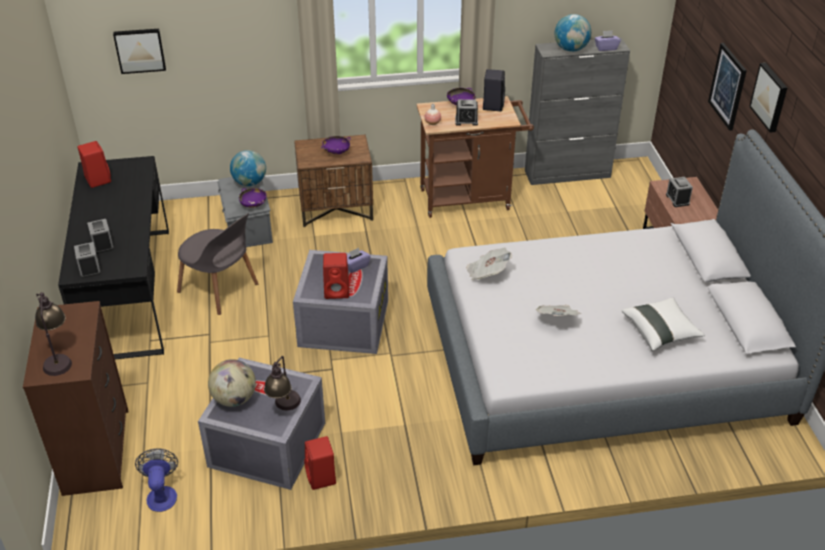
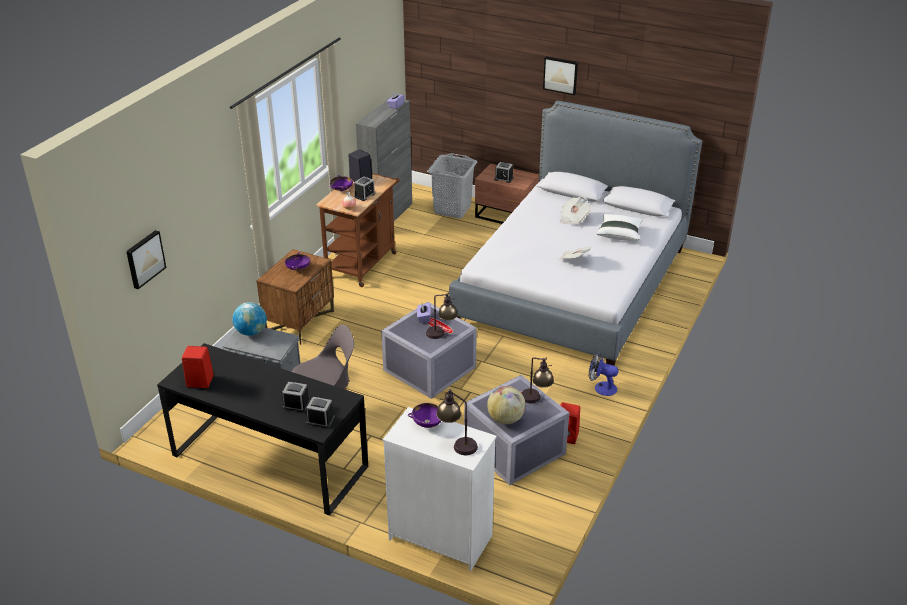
camera: 55 degrees left, 5 degrees down
(97, 451) = (441, 537): brown dresser -> white dresser
(161, 494) = (515, 517): fan -> fan (601, 387)
(253, 205) = (282, 340): purple bowl -> purple bowl (427, 423)
(338, 291) = (441, 335): red speaker -> table lamp
(487, 273) = (505, 265): newspaper -> newspaper (573, 218)
(571, 49) = (380, 116): globe -> none
(635, 207) = (452, 210): none -> grey laundry basket
(728, 86) = (505, 88): picture -> none

